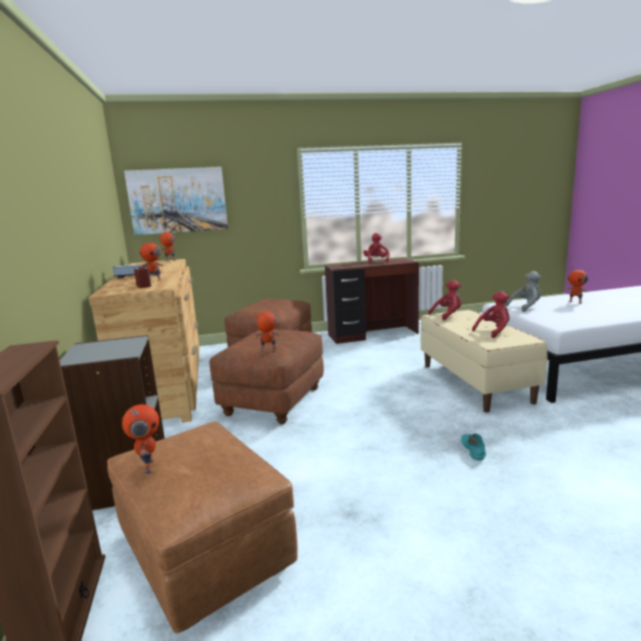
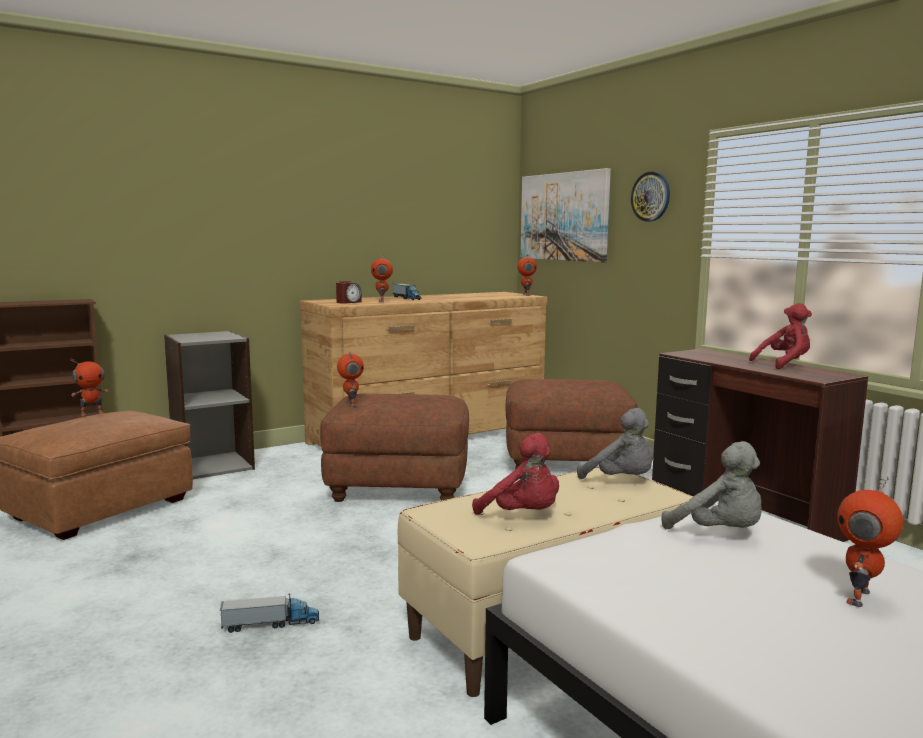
camera: 70 degrees right, 5 degrees down
(259, 185) = (651, 196): none -> wall clock
(447, 315) = (621, 481): red plush toy -> grey plush toy
(472, 449) = (271, 624): turquoise shoe -> toy truck

